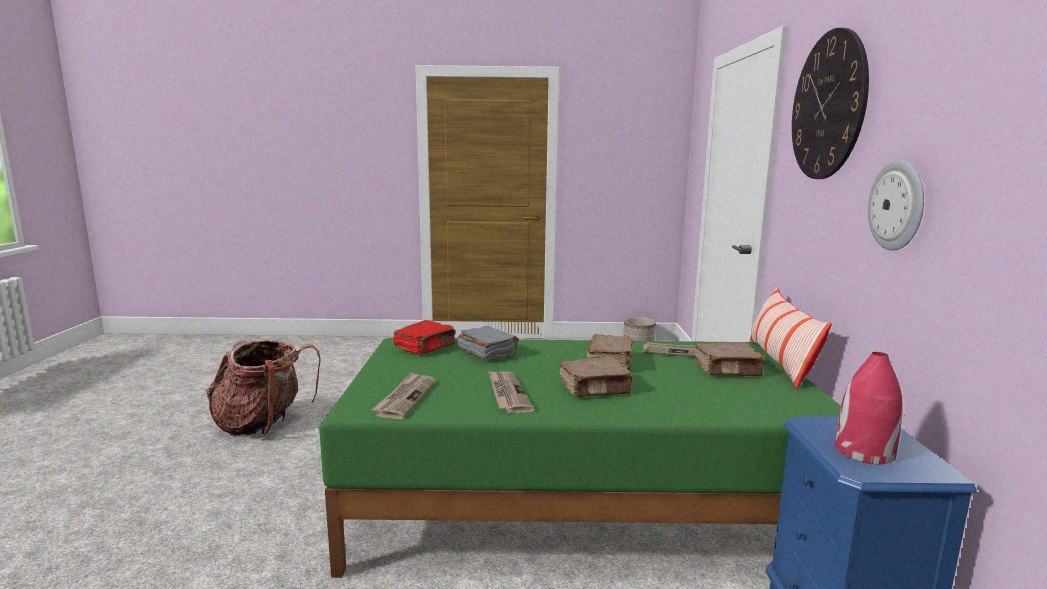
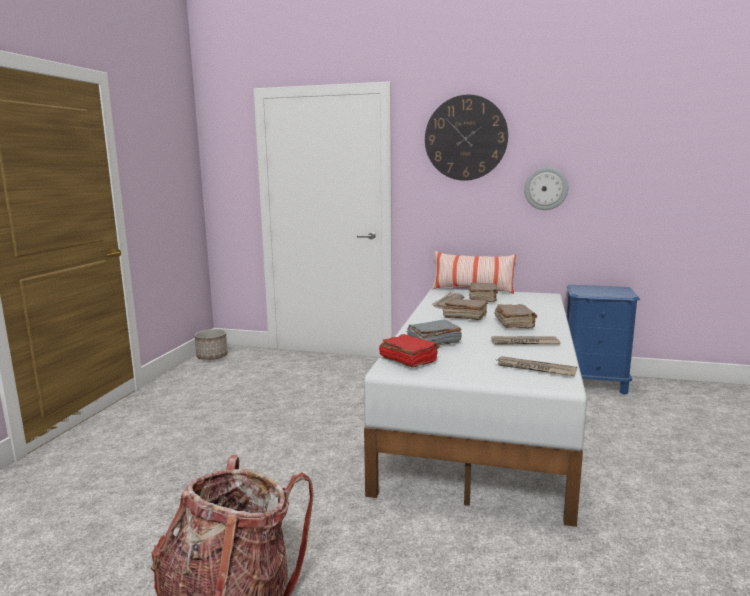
camera: 75 degrees left, 0 degrees up
(580, 506) = (483, 420): green bed -> white bed
(864, 451) = (609, 292): red vase -> none

